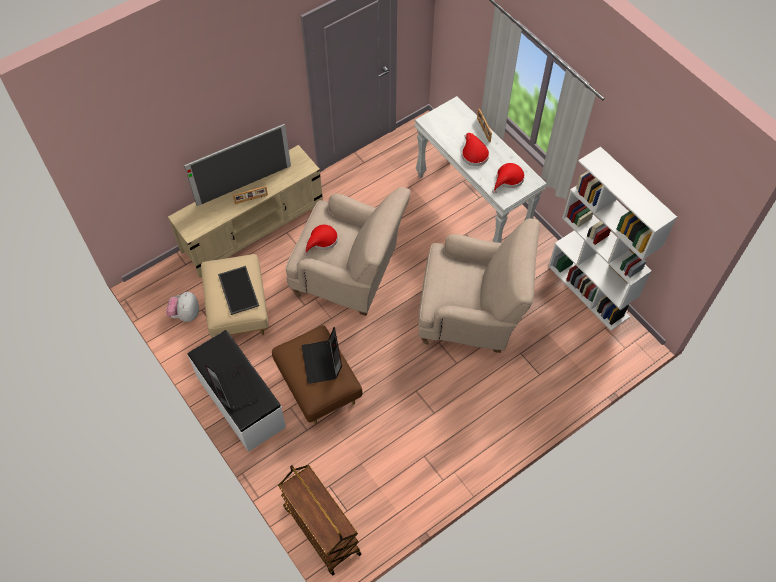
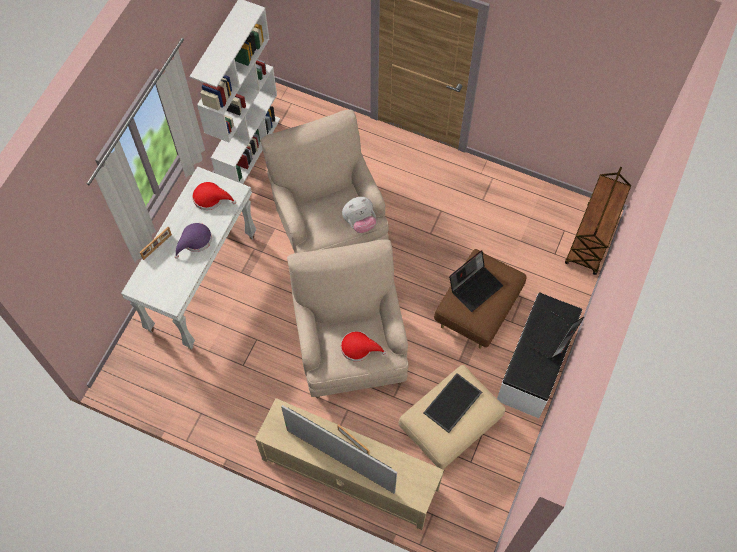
camera: 120 degrees left, 5 degrees up
(185, 314) = (485, 474): plush toy -> plush toy (359, 222)
(473, 154) = (194, 241): red hat -> purple hat

